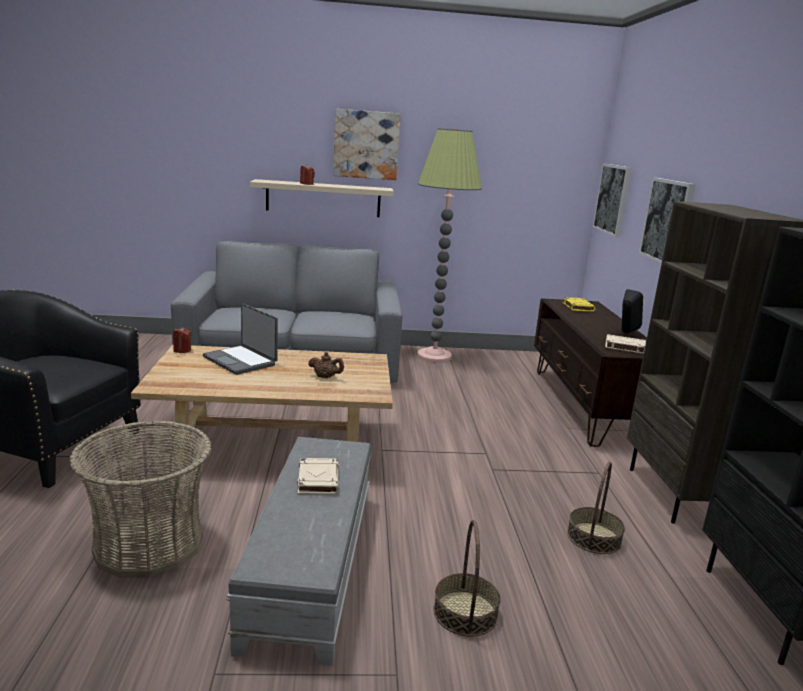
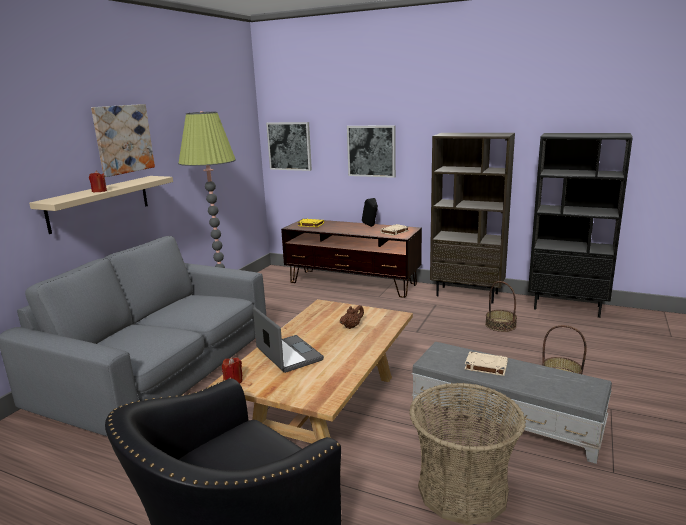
camera: 60 degrees left, 0 degrees up
(241, 361) = (288, 355): laptop -> laptop turned 105 degrees counterclockwise

